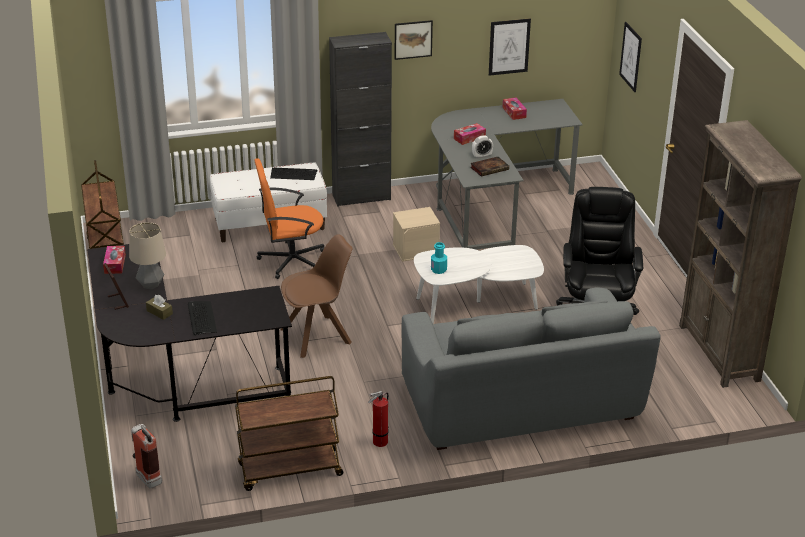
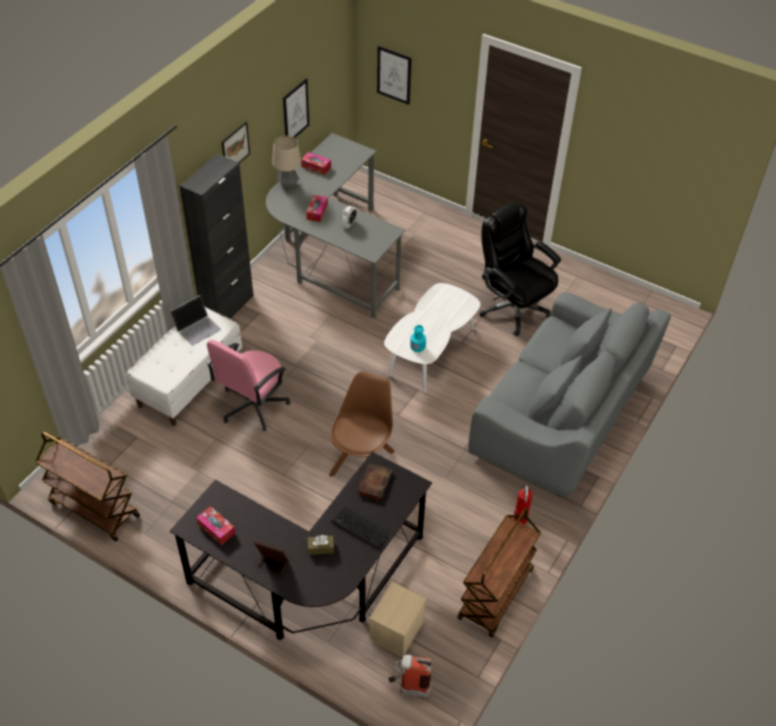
camera: 45 degrees left, 15 degrees up
(151, 285) = (276, 527): table lamp -> table lamp (288, 185)
(291, 260) = (252, 405): orange office chair -> pink office chair
(293, 174) = (197, 327): keyboard -> laptop
(416, 249) = (330, 331): beige storage box -> beige storage box (396, 629)
(490, 168) = (369, 233): book -> book (374, 482)
(719, 353) = (616, 289): brown bookcase -> none

